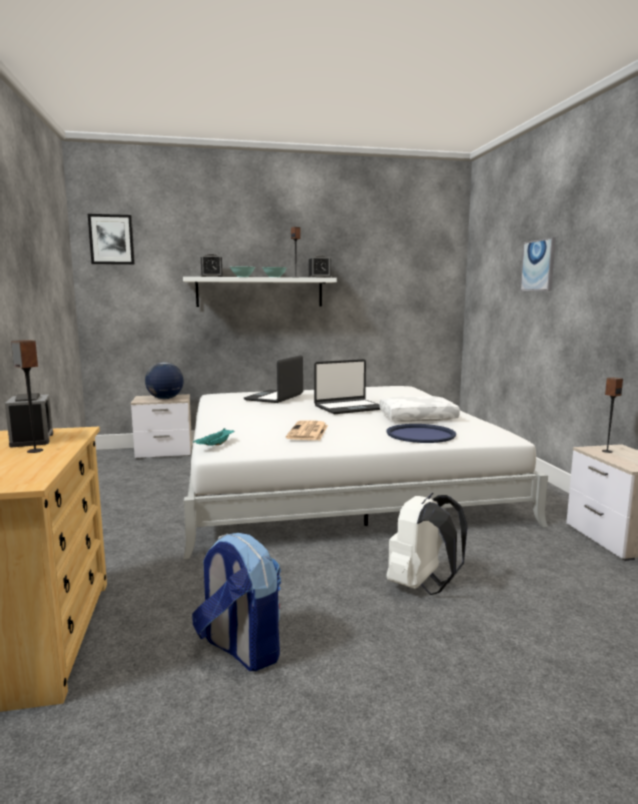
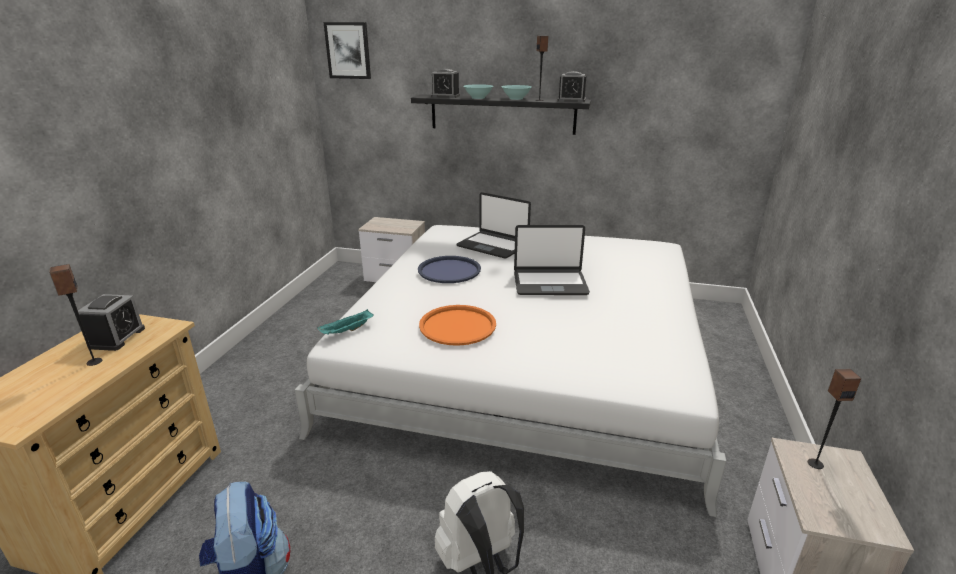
camera: 25 degrees right, 15 degrees up
(165, 399) = (393, 227): globe -> none
(260, 292) = (502, 114): white shelf -> black shelf
(275, 397) = (493, 245): laptop -> laptop turned 105 degrees counterclockwise
(308, 432) = (458, 326): newspaper -> orange tray
(418, 418) = (615, 320): white pillow -> none
(420, 434) = (579, 360): blue tray -> blue tray (449, 270)
(538, 265) = (856, 126): picture -> none

